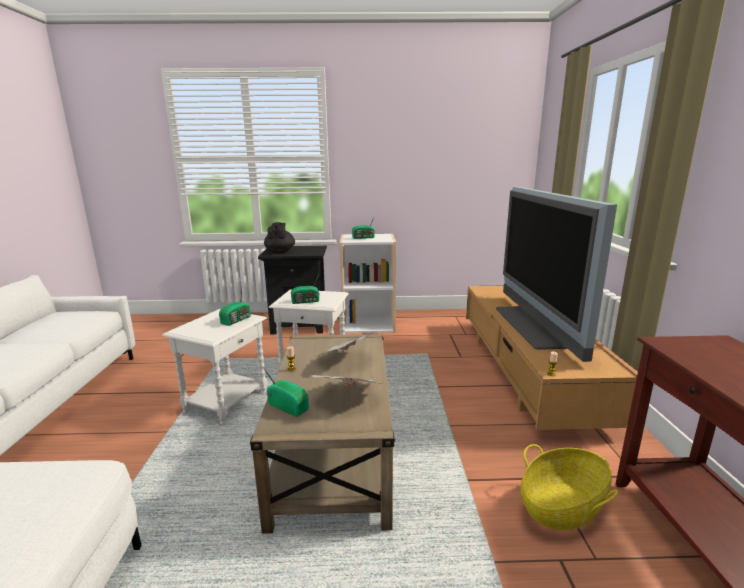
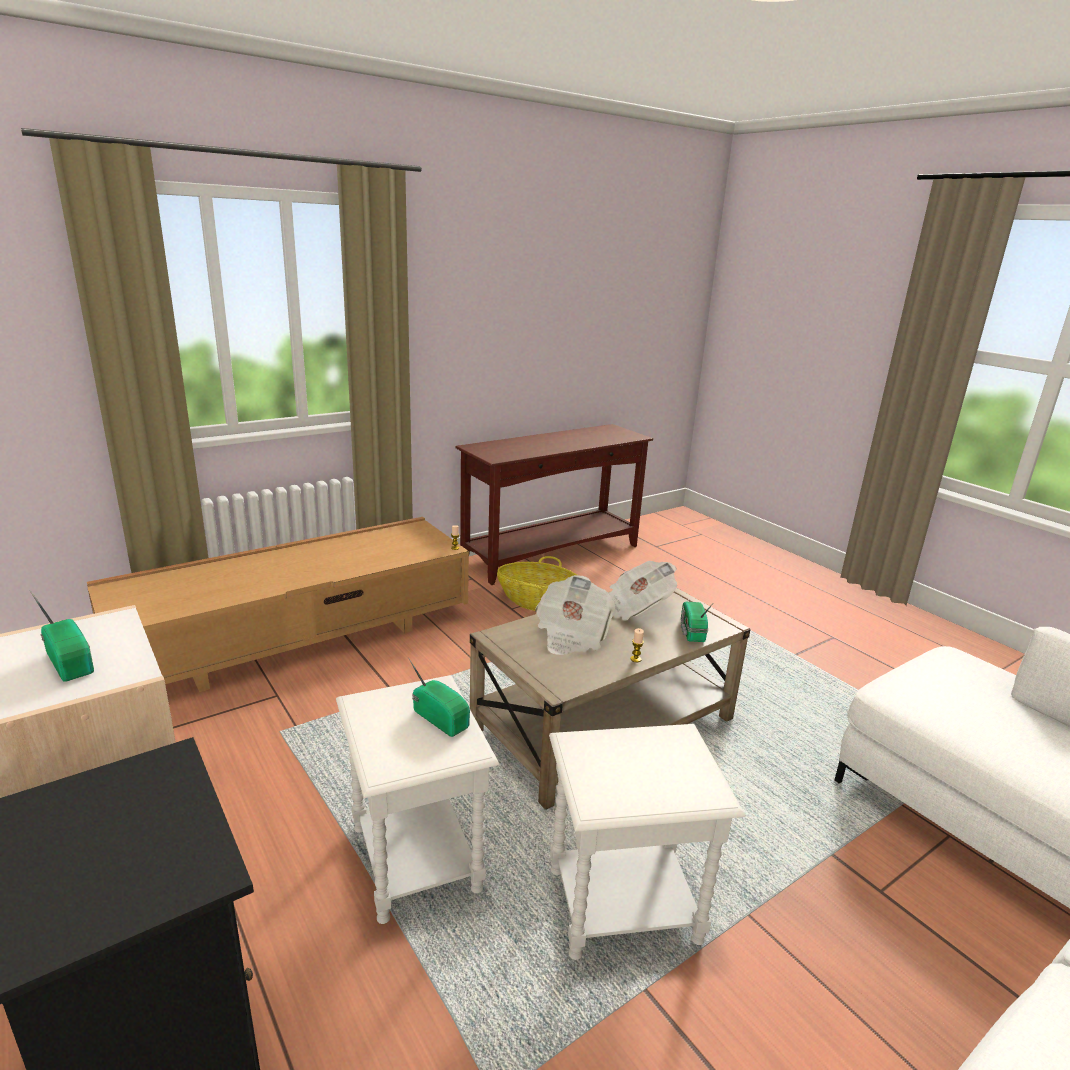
camera: 125 degrees left, 5 degrees up
(237, 320) = (603, 750): radio -> none
(280, 251) = (144, 867): black teapot -> none
(535, 326) = (318, 562): television -> none

